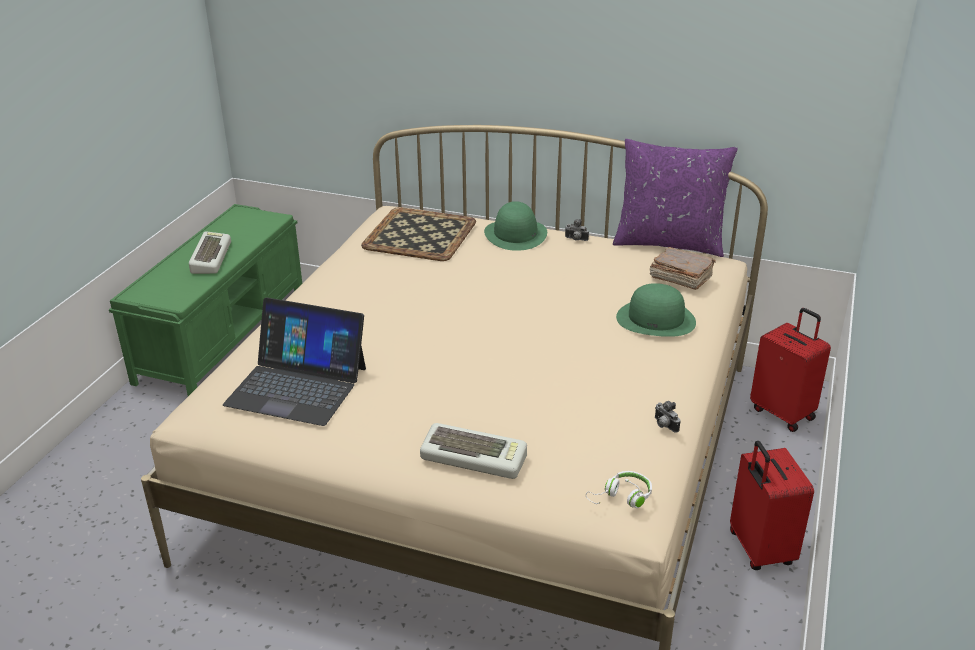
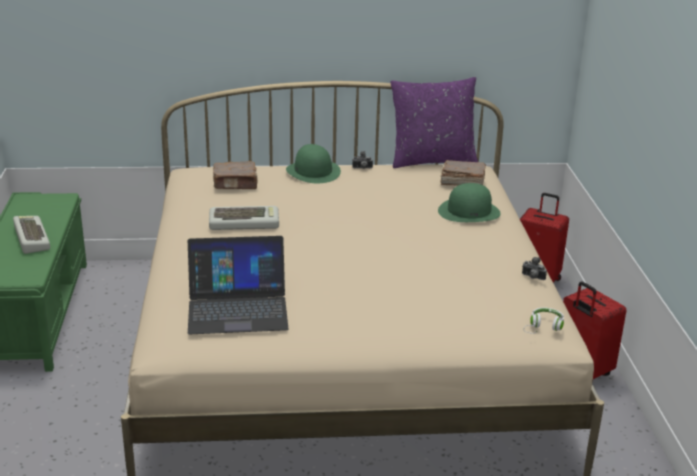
camera: 25 degrees left, 5 degrees down
(420, 235) = (236, 184): tray -> brown book
(475, 456) = (421, 324): keyboard -> keyboard (245, 223)

